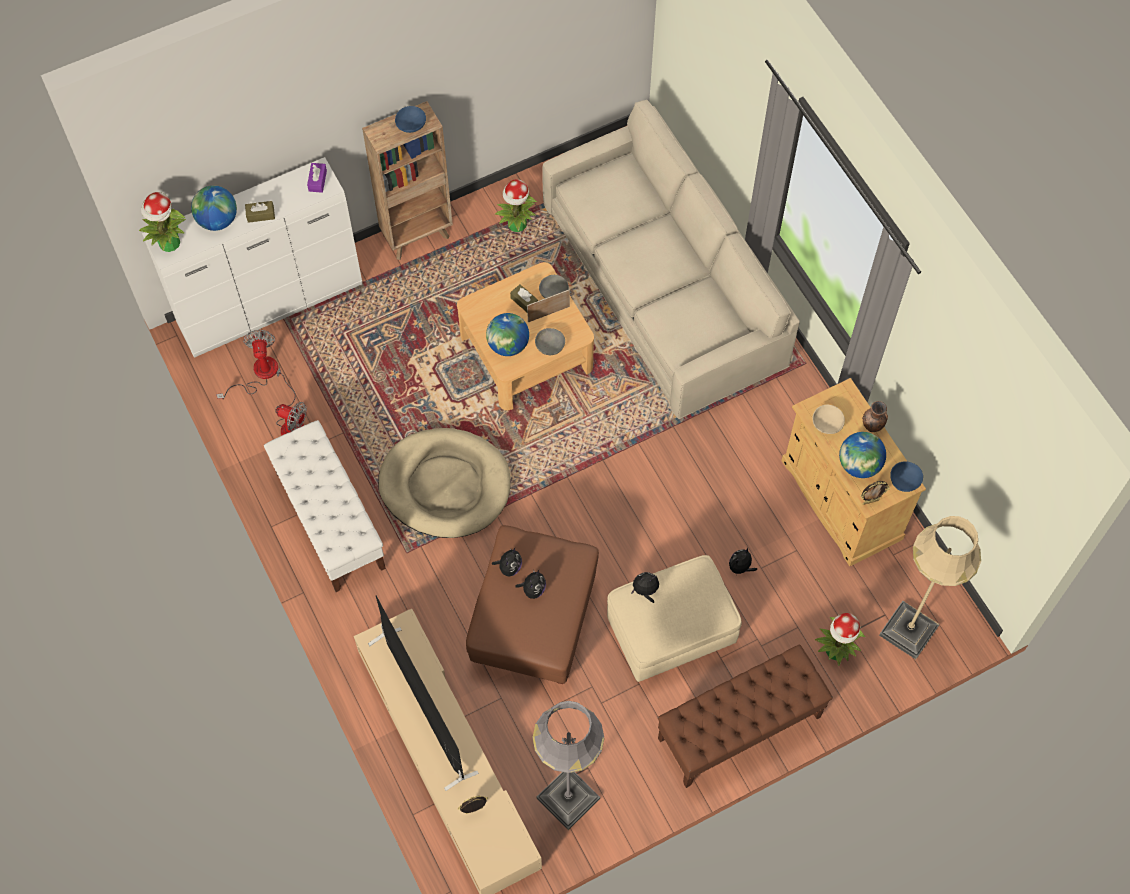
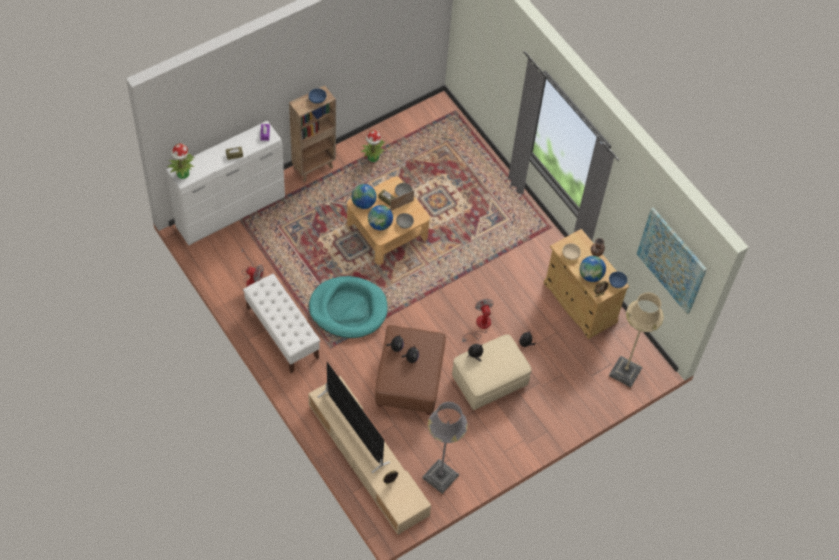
camera: 10 degrees left, 5 degrees down
(217, 220) = (209, 159): globe -> globe (363, 203)
(258, 374) = (228, 252): fan -> fan (480, 326)
(445, 485) = (348, 309): beige dog bed -> turquoise dog bed
(663, 286) = (464, 188): beige sofa -> none
(739, 728) = (534, 432): brown bench -> none
(836, 651) = (585, 386): potted plant -> none
(1004, 459) = (672, 260): none -> picture

